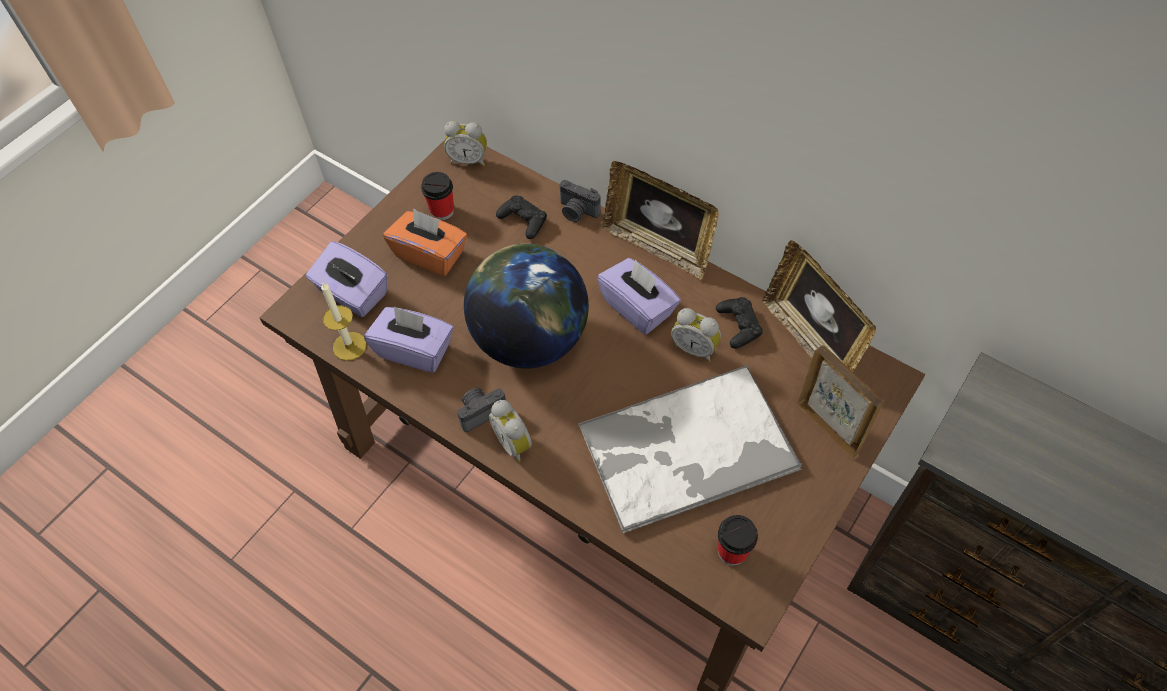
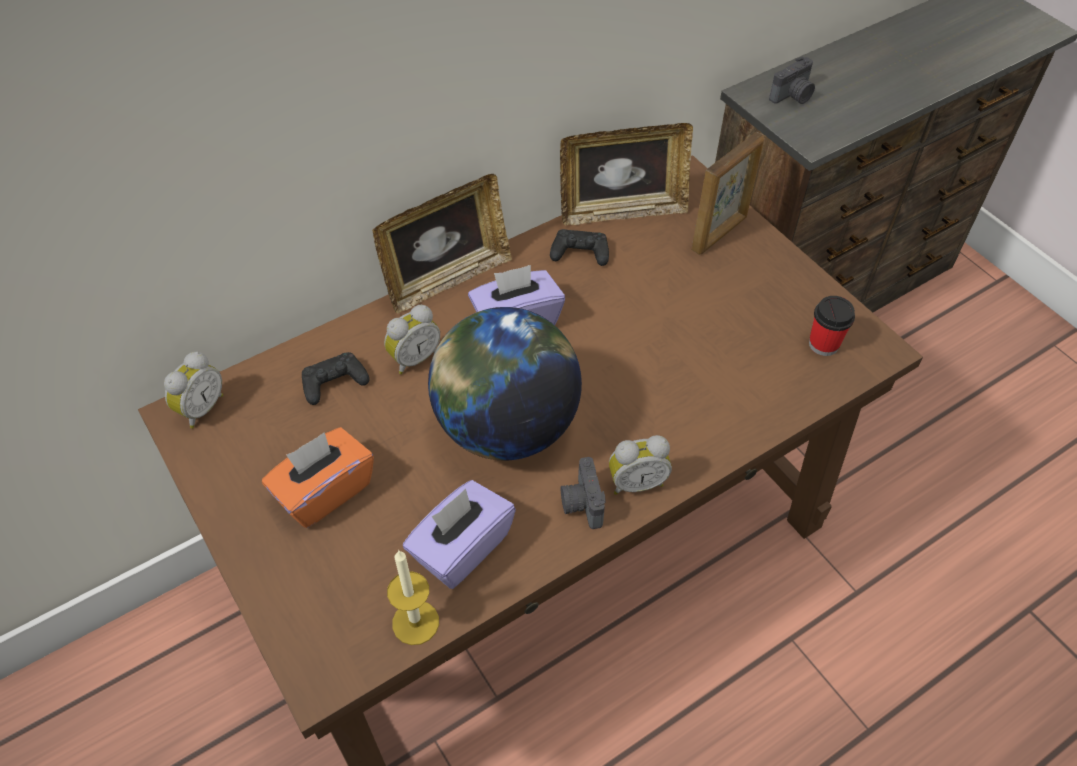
camera: 70 degrees left, 5 degrees down
(353, 294) = (333, 597): purple tissue box -> none
(442, 211) = (263, 459): cup -> none
(577, 212) = (355, 330): camera -> camera (793, 96)
(685, 449) = (702, 340): tray -> none
(695, 348) = (589, 293): alarm clock -> alarm clock (413, 358)
(828, 427) = (720, 233): picture frame -> picture frame turned 150 degrees clockwise

